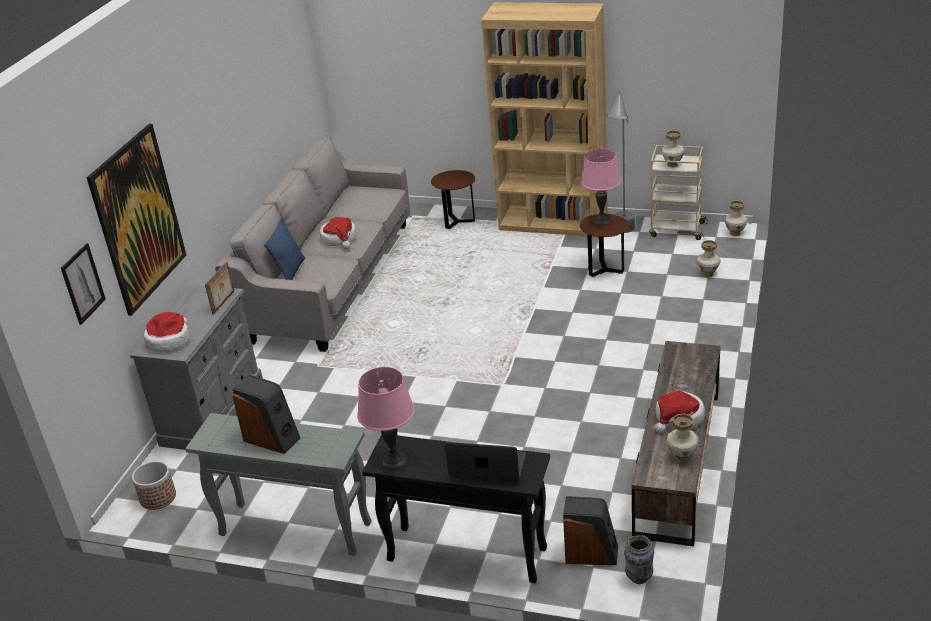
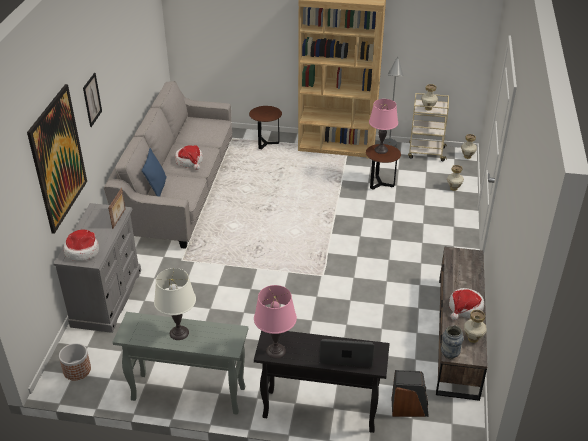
camera: 10 degrees left, 5 degrees up
(83, 283) = (24, 214): picture -> picture (92, 99)
(272, 438) = (179, 333): speaker -> white table lamp
(639, 577) = (446, 425): vase -> vase (449, 354)

